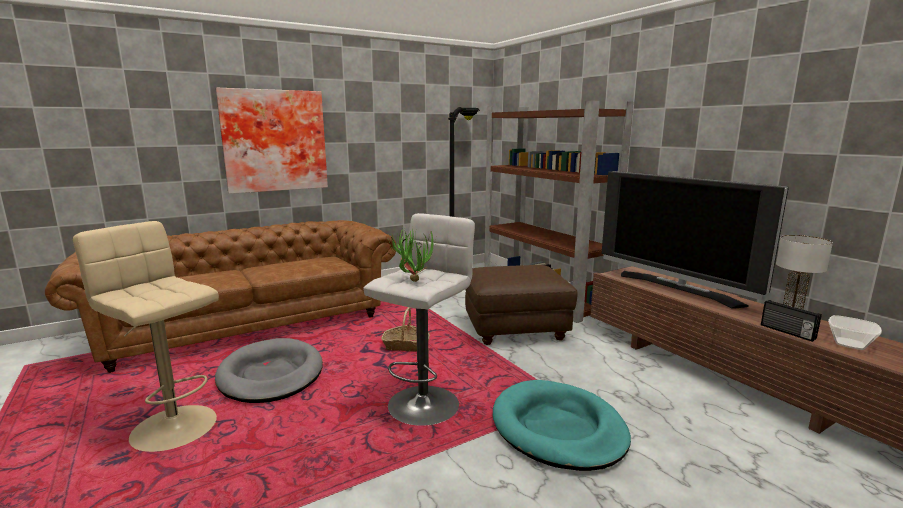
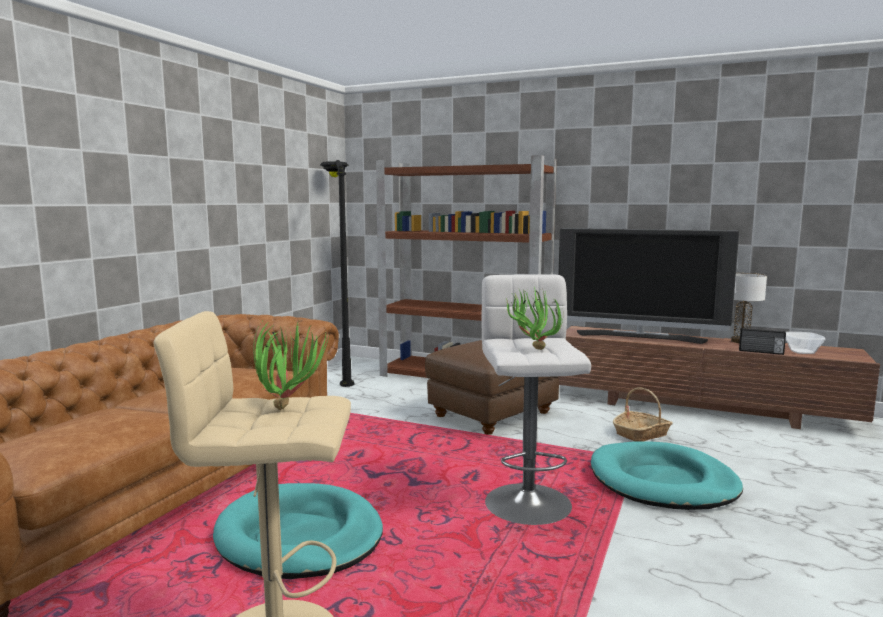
camera: 35 degrees left, 5 degrees down
(174, 287) = (288, 406): none -> potted plant
(271, 375) = (299, 536): grey dog bed -> turquoise dog bed
(274, 141) = (119, 199): picture -> none
(406, 346) = (411, 458): basket -> basket (641, 434)

